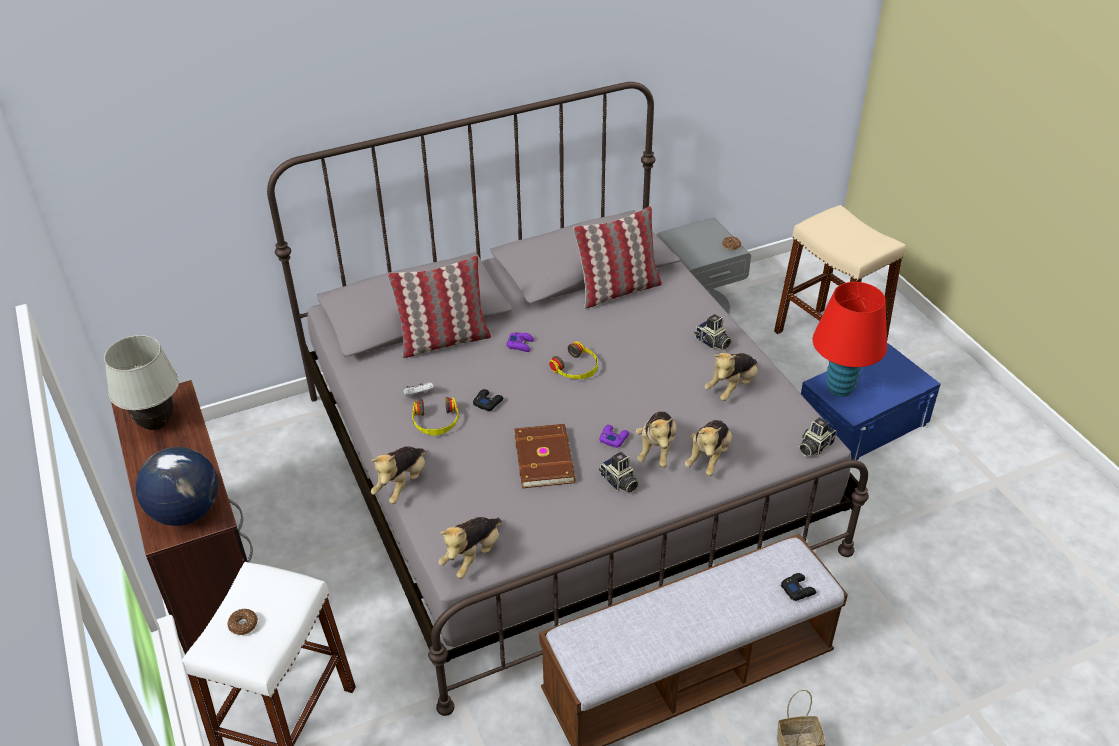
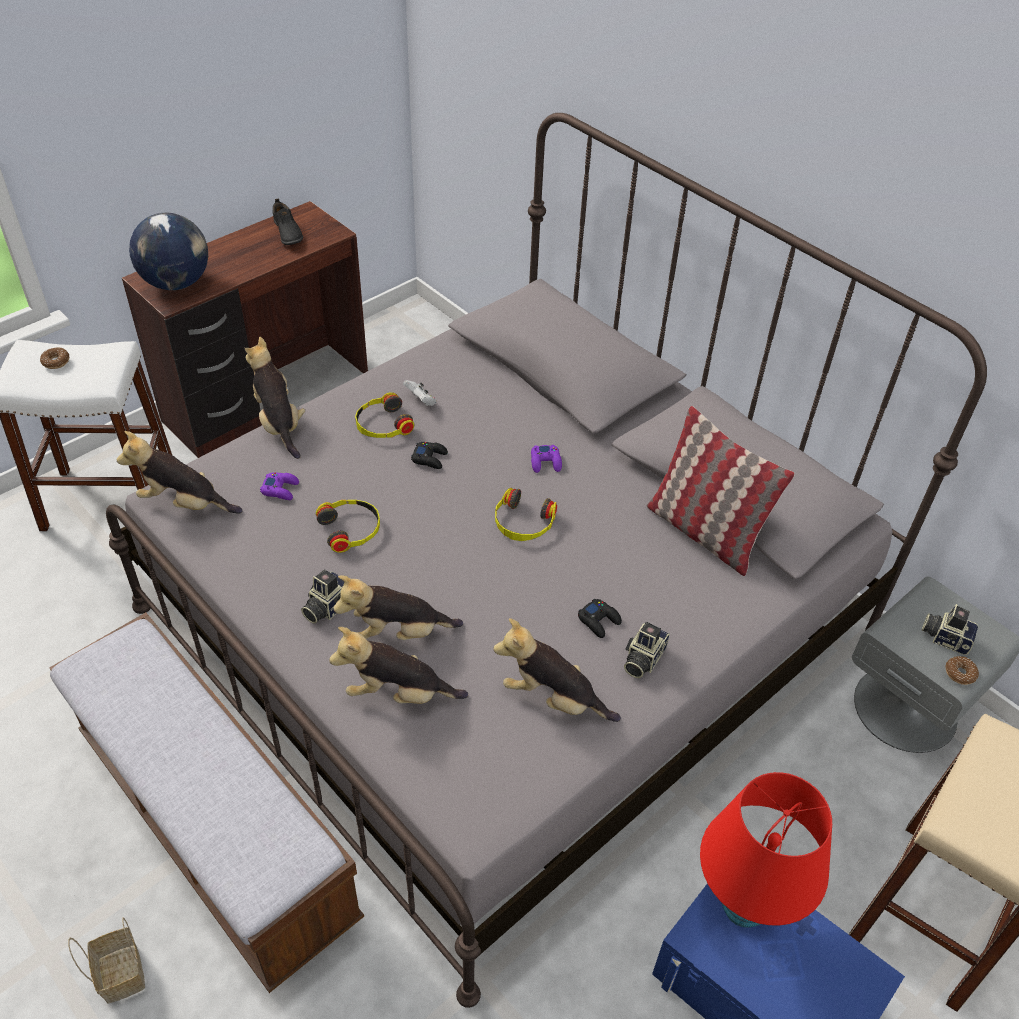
camera: 70 degrees right, 5 degrees up
(156, 424) = (287, 233): white table lamp -> black shoe
(402, 484) = (279, 424): plush toy -> plush toy turned 60 degrees clockwise
(443, 340) = (523, 397): pillow -> none
(545, 458) = (351, 529): brown book -> headphones
(613, 438) = (404, 585): purple game controller -> purple game controller (280, 489)
(798, 589) = (236, 868): black game controller -> black game controller (599, 621)
(814, 446) = (459, 822): camera -> camera (945, 637)

